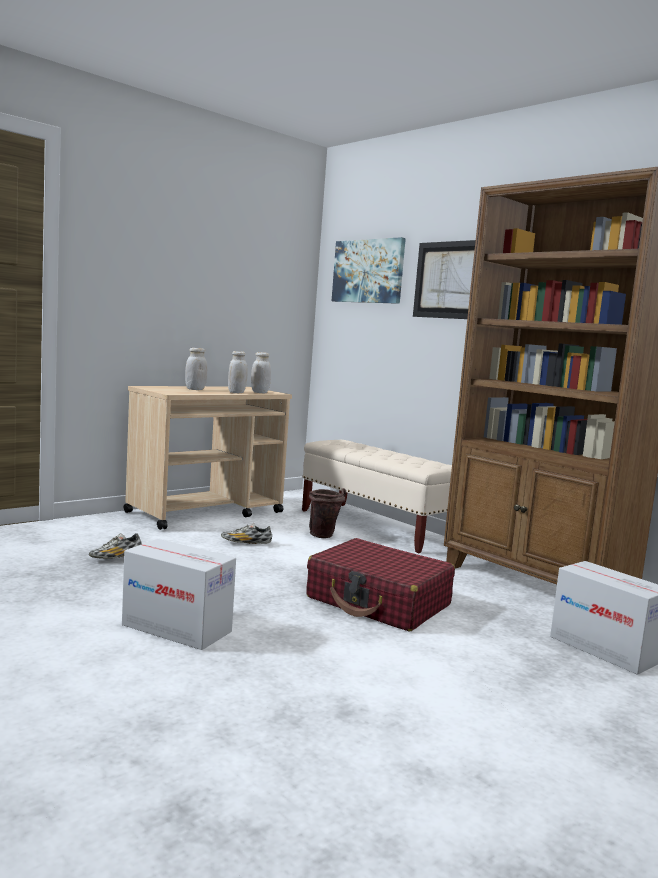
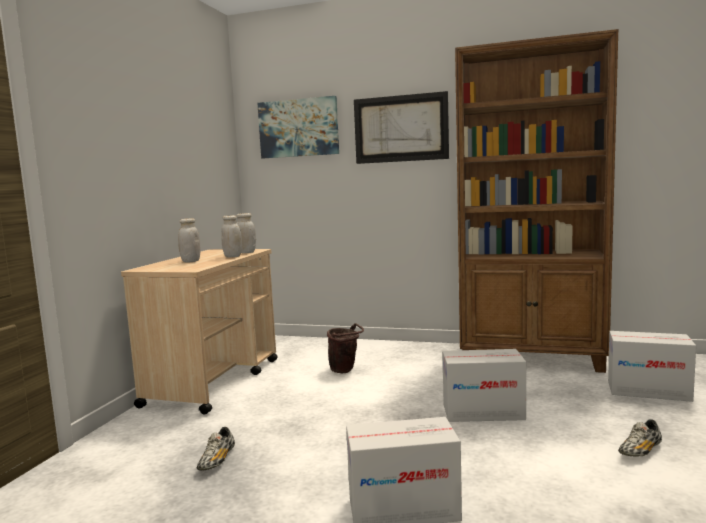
camera: 30 degrees left, 0 degrees up
(246, 543) = (301, 399): shoe -> shoe (640, 451)
(376, 527) = (364, 349): beige bench -> none
(379, 602) = (483, 412): red suitcase -> cardboard box

